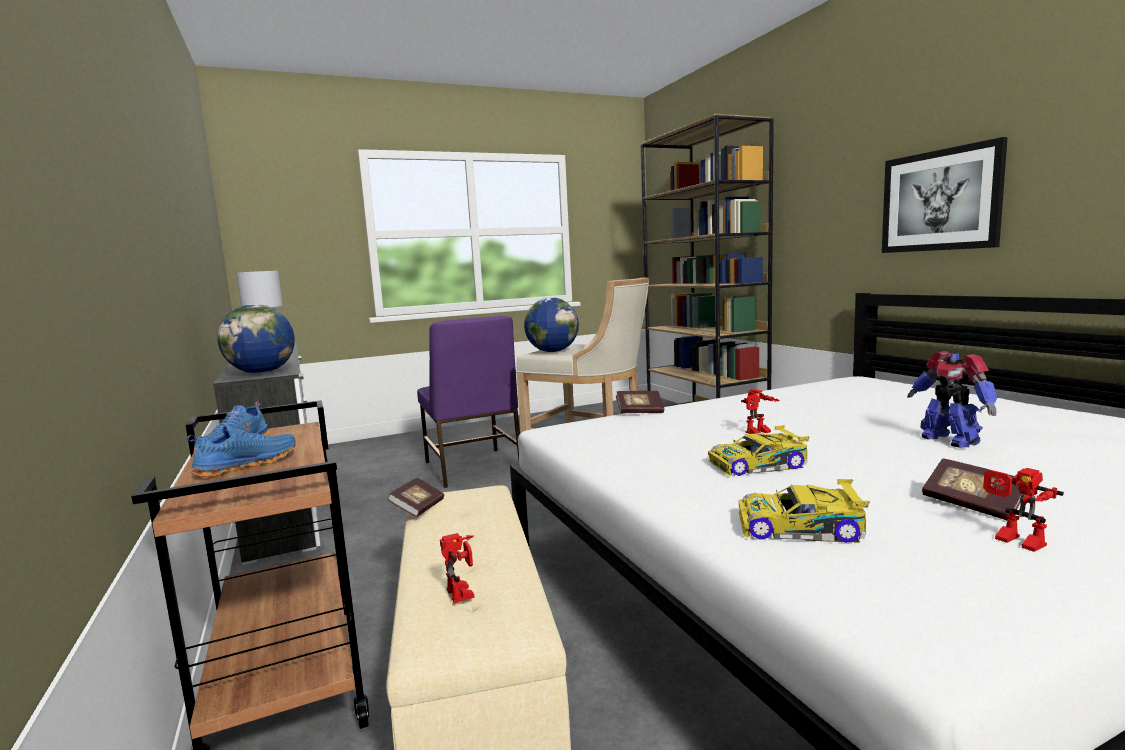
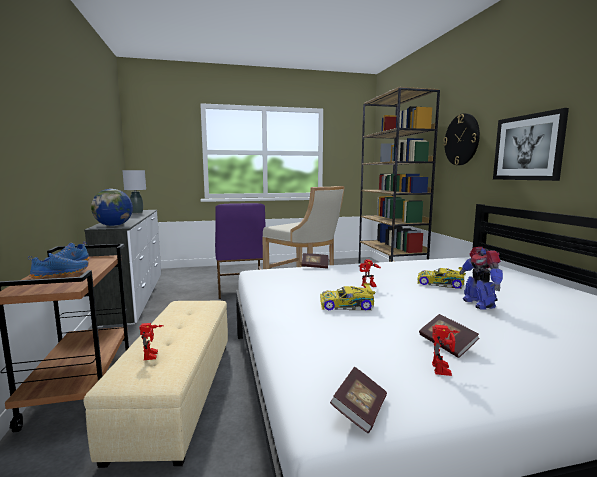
camera: 10 degrees right, 0 degrees up
(418, 508) = (168, 308): book -> book (360, 411)
(552, 352) = (284, 226): globe -> none
(801, 528) = (329, 344): toy car -> toy car (441, 283)
(818, 195) = (461, 139): none -> wall clock
(1014, 542) = (445, 370): toy robot -> toy robot turned 150 degrees counterclockwise

